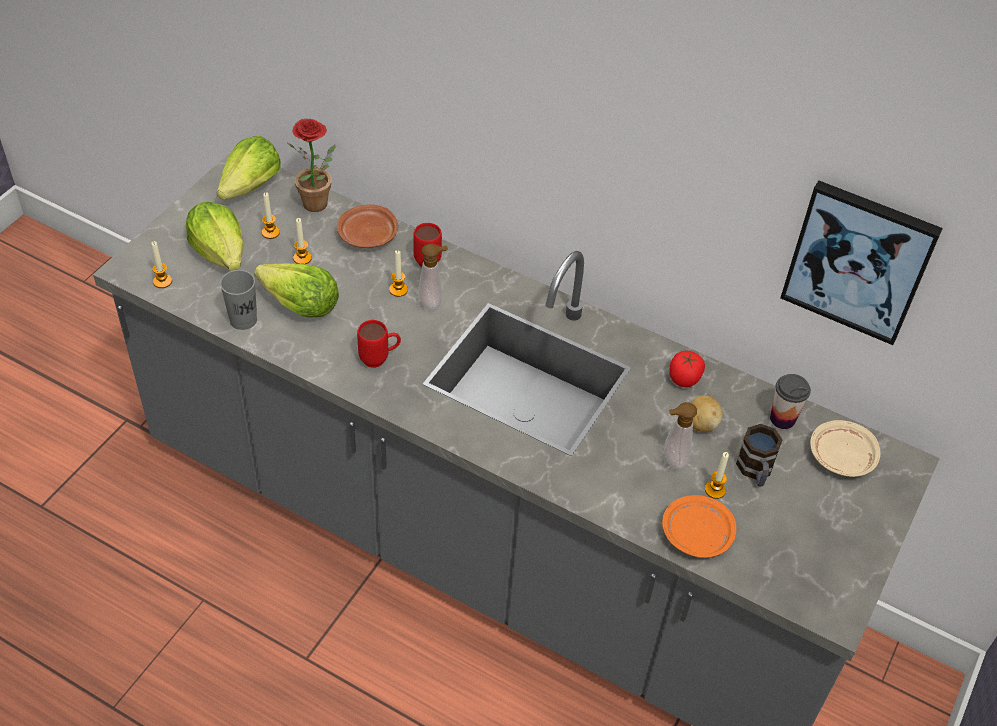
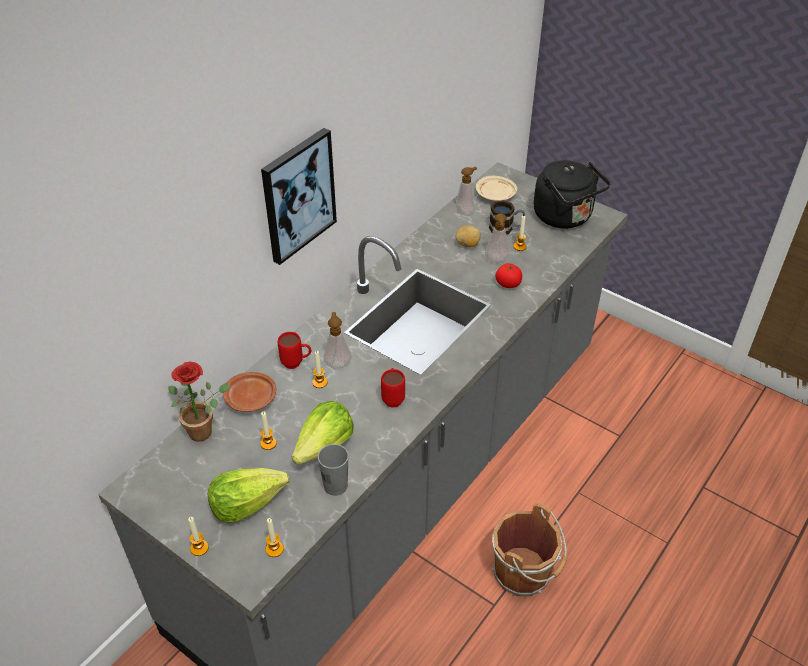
camera: 80 degrees left, 5 degrees down
(251, 186) = (161, 480): lettuce -> none
(270, 232) = (229, 465): candle -> candle (199, 548)
(354, 694) = (524, 573): none -> brown bucket
(684, 378) = (429, 246): tomato -> tomato (508, 283)
(696, 534) = (553, 259): orange plate -> none
(782, 419) = (466, 212): cup -> soap dispenser
(812, 554) = (565, 217): none -> black kettle
(858, 261) = (449, 94): picture -> picture (298, 195)

